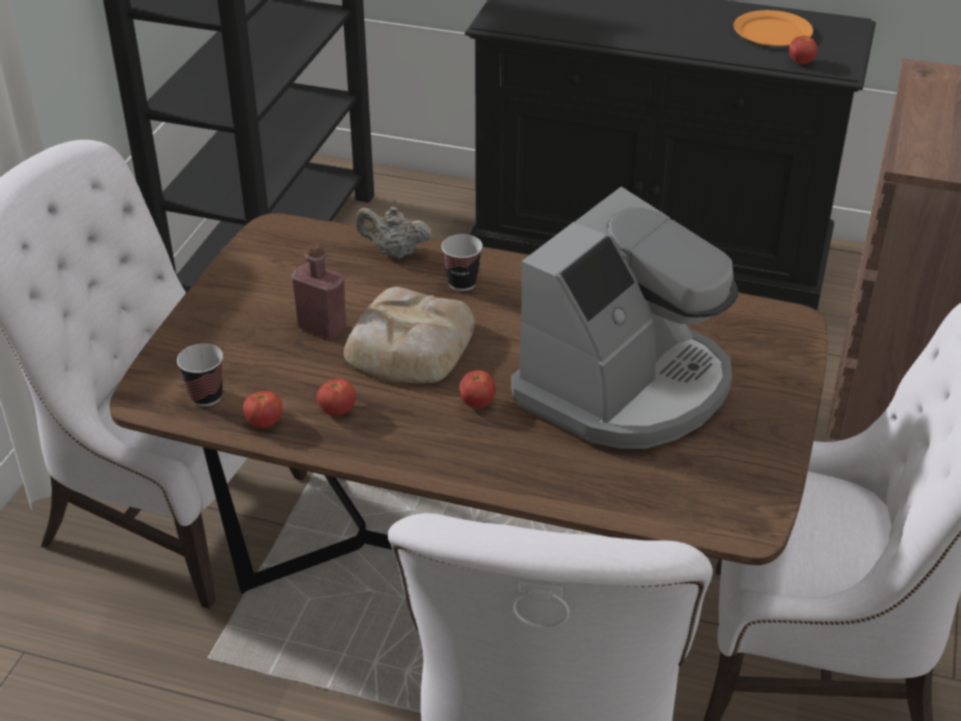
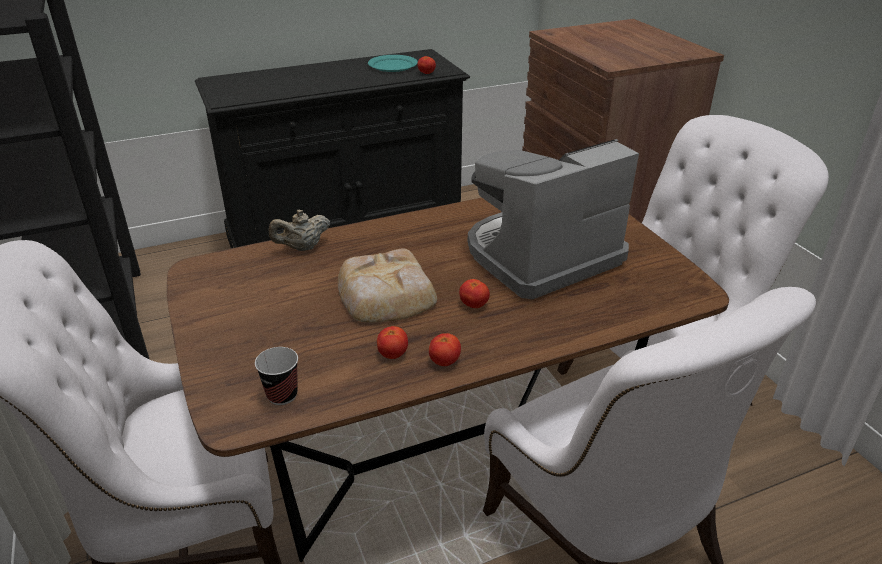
camera: 40 degrees left, 5 degrees down
(264, 423) = (351, 389): tomato -> tomato (444, 361)
(322, 327) = (312, 310): red bottle -> none
(462, 282) = (370, 246): cup -> none
(626, 386) = (540, 256): coffee machine -> coffee machine turned 120 degrees counterclockwise
(773, 32) = (393, 65): orange plate -> turquoise plate

